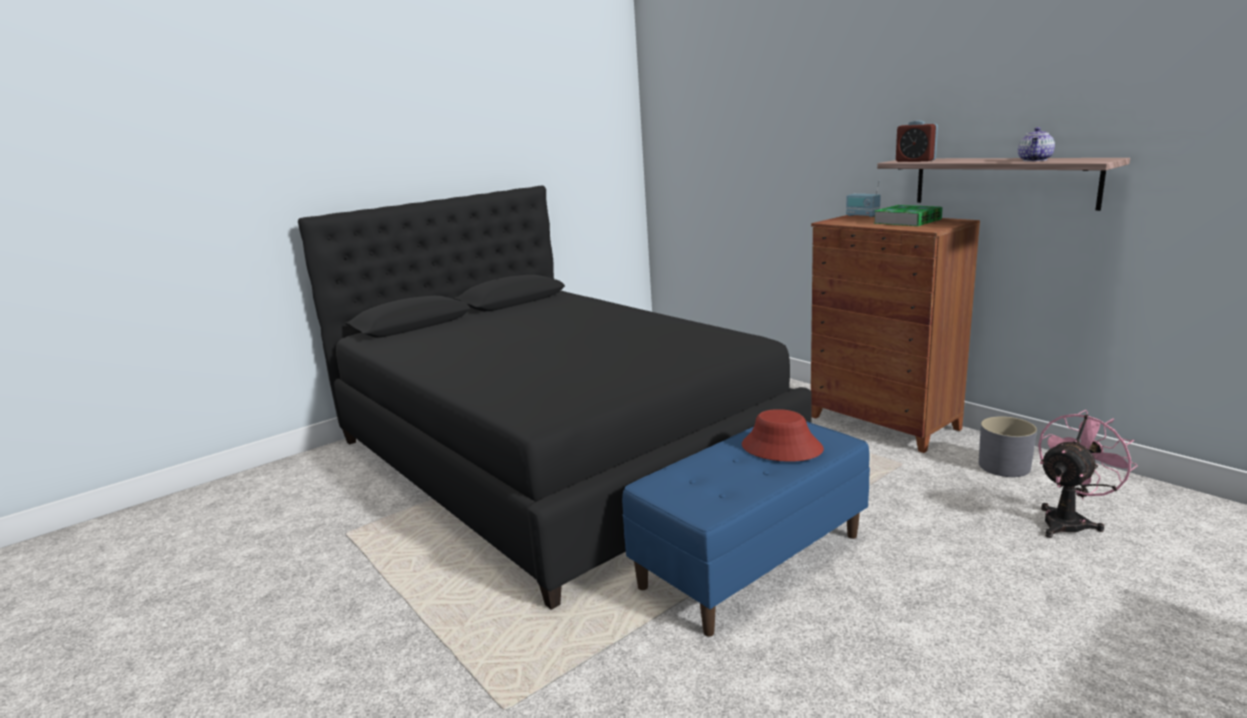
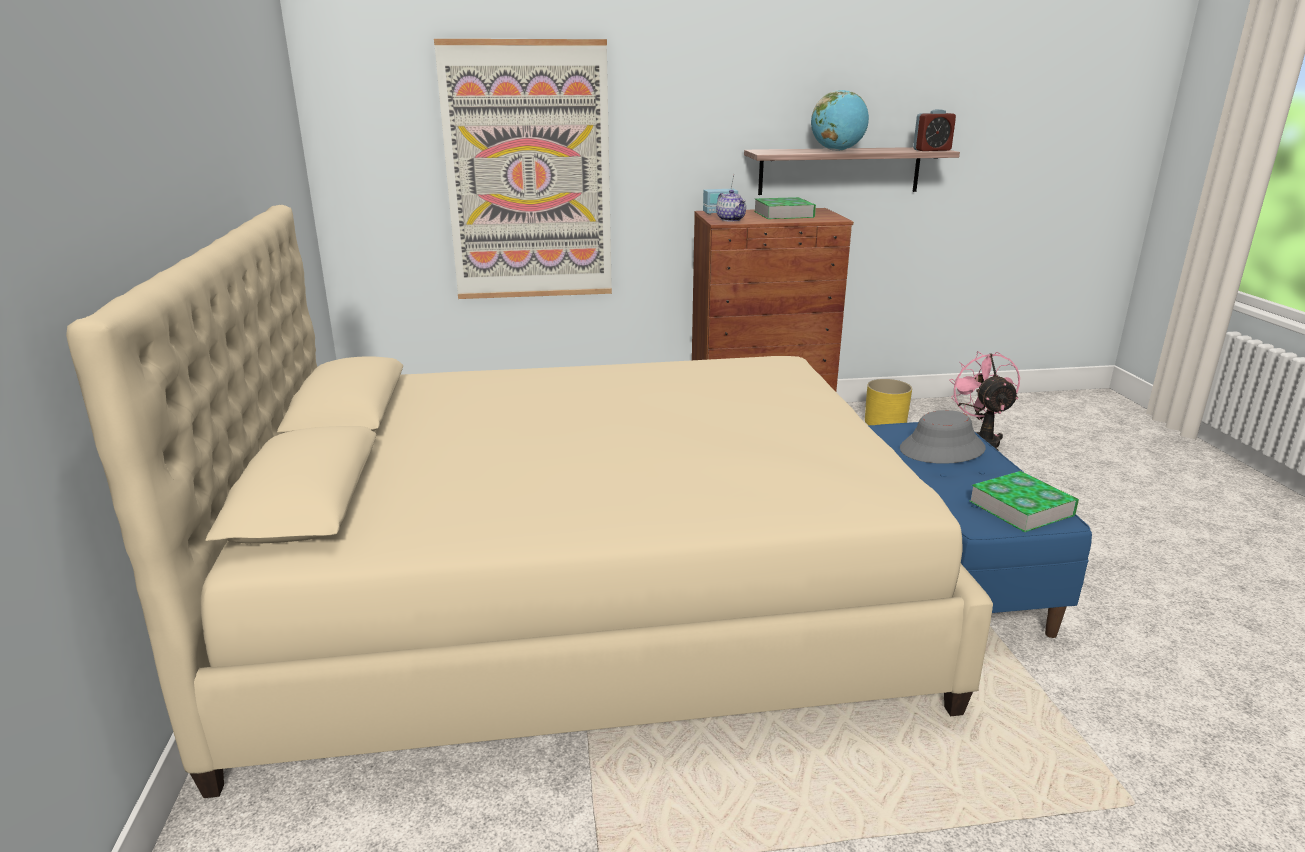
camera: 60 degrees left, 5 degrees up
(554, 455) = (585, 600): black bed -> beige bed
(706, 496) = (1021, 508): none -> book
(748, 175) = (529, 174): none -> picture
(781, 448) = (942, 449): red hat -> grey hat
(915, 161) = (783, 152): alarm clock -> alarm clock (932, 150)
(974, 160) = (837, 150): none -> globe
(1004, 466) = (885, 422): grey planter -> yellow planter
(1035, 160) = (888, 150): teapot -> teapot (731, 219)

